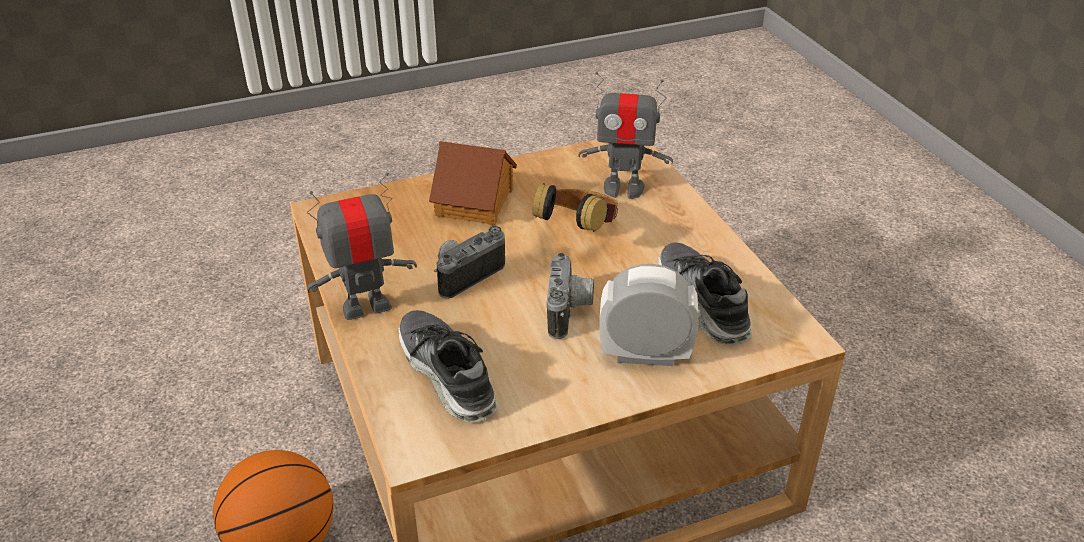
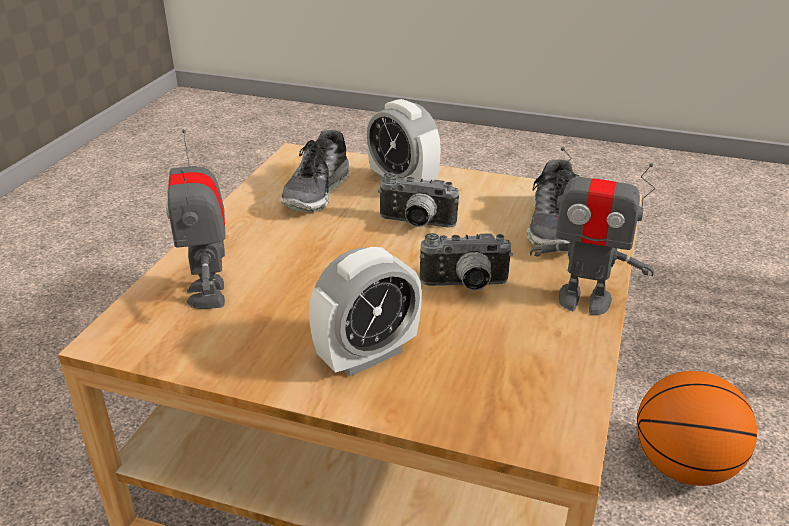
camera: 140 degrees left, 5 degrees down
(476, 202) = (367, 355): toy house -> alarm clock
(570, 312) = (416, 224): camera -> camera turned 120 degrees counterclockwise
(578, 232) = (318, 275): headphones -> none
(623, 188) = (209, 294): toy robot -> toy robot turned 150 degrees counterclockwise

